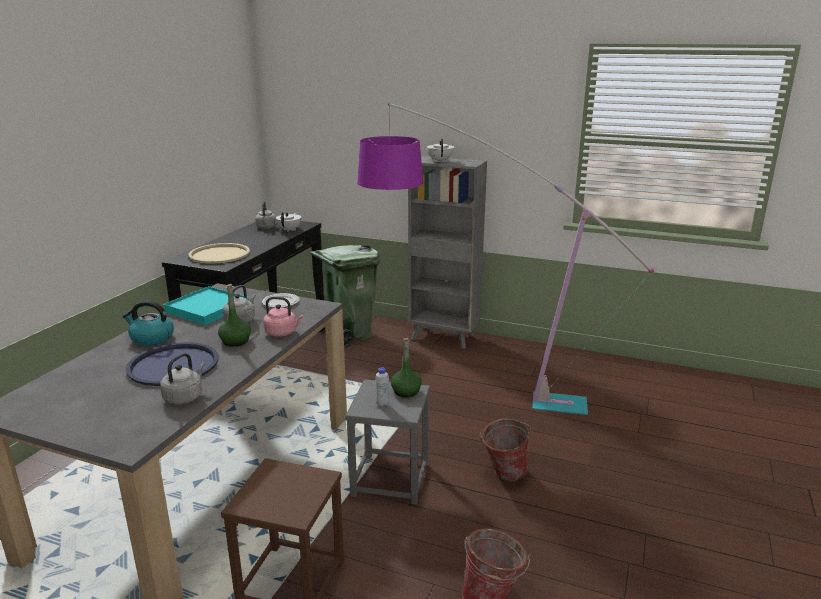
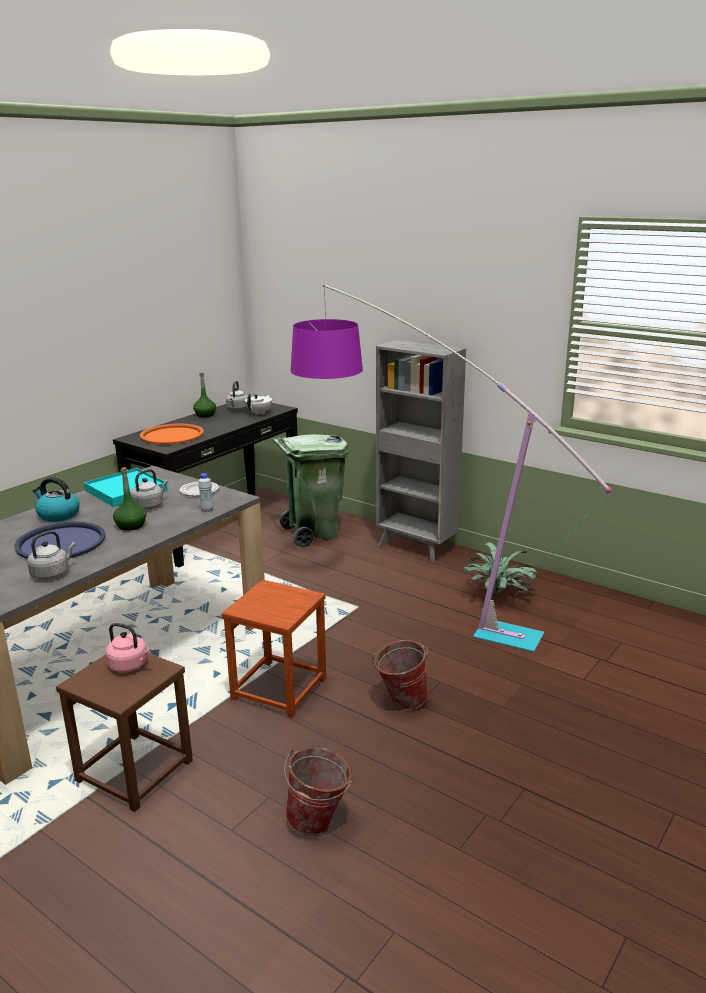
camera: 15 degrees right, 0 degrees up
(219, 254) = (172, 435): beige tray -> orange tray
(282, 333) = (180, 522): pink kettle -> pink kettle (130, 666)
(382, 404) = (264, 606): white bottle -> white bottle (207, 510)
(391, 479) = (279, 689): grey stool -> brown stool
(406, 392) = (296, 597): green bottle -> green bottle (205, 415)
(440, 161) = (411, 347): white teapot -> none
(533, 370) = (499, 595): none -> potted plant

